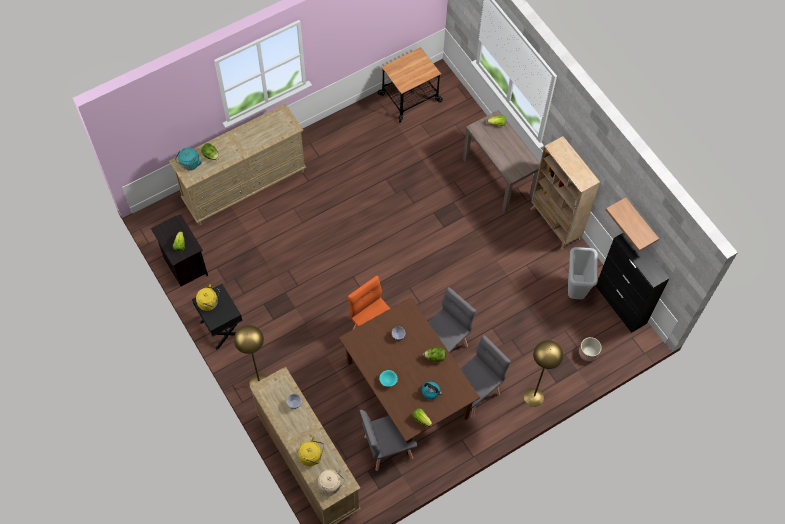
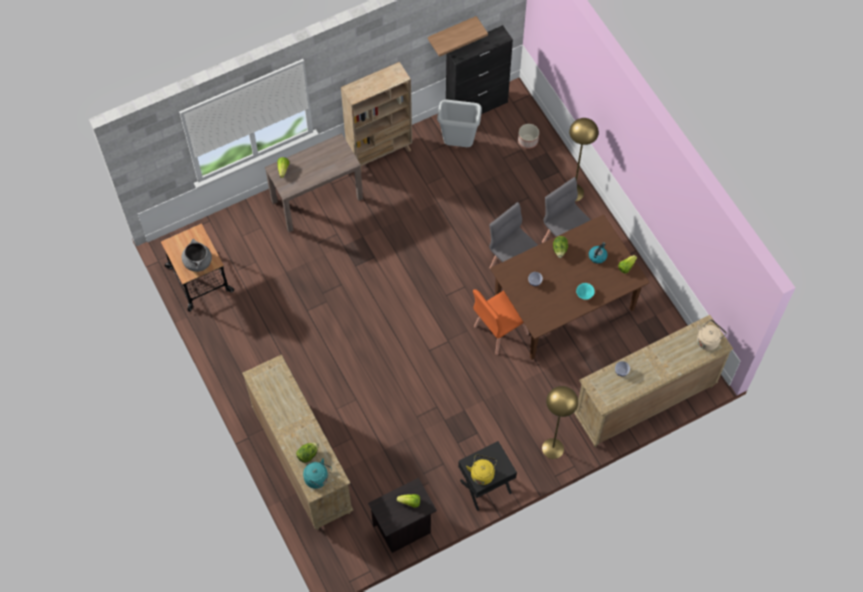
camera: 85 degrees left, 0 degrees up
(312, 456) = (678, 356): yellow kettle -> none
(387, 447) = (626, 326): grey chair -> none
(403, 75) = (198, 262): none -> grey cooking pot

